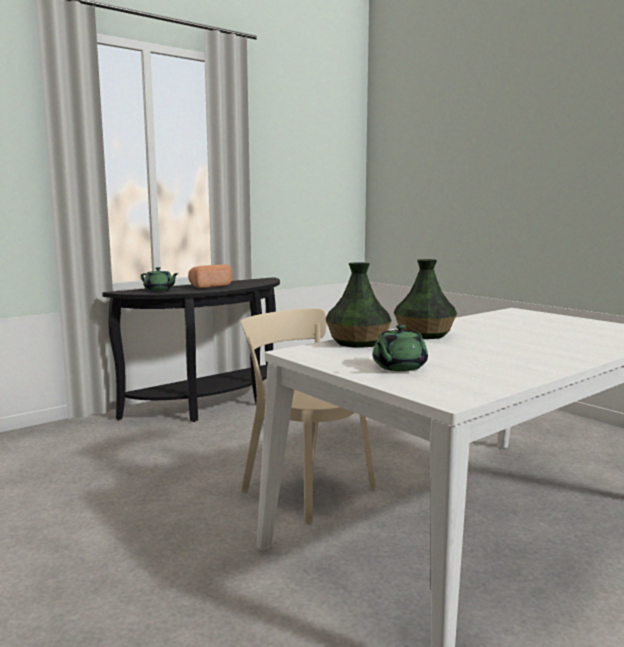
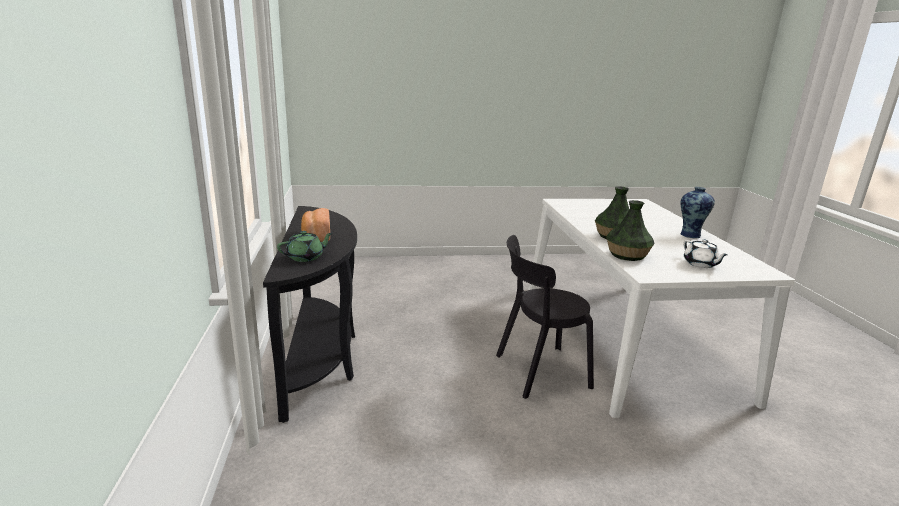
camera: 60 degrees left, 10 degrees up
(304, 487) = (537, 371): beige chair -> black chair
(398, 367) = (700, 264): green teapot -> white teapot
(543, 358) = (690, 235): none -> vase

